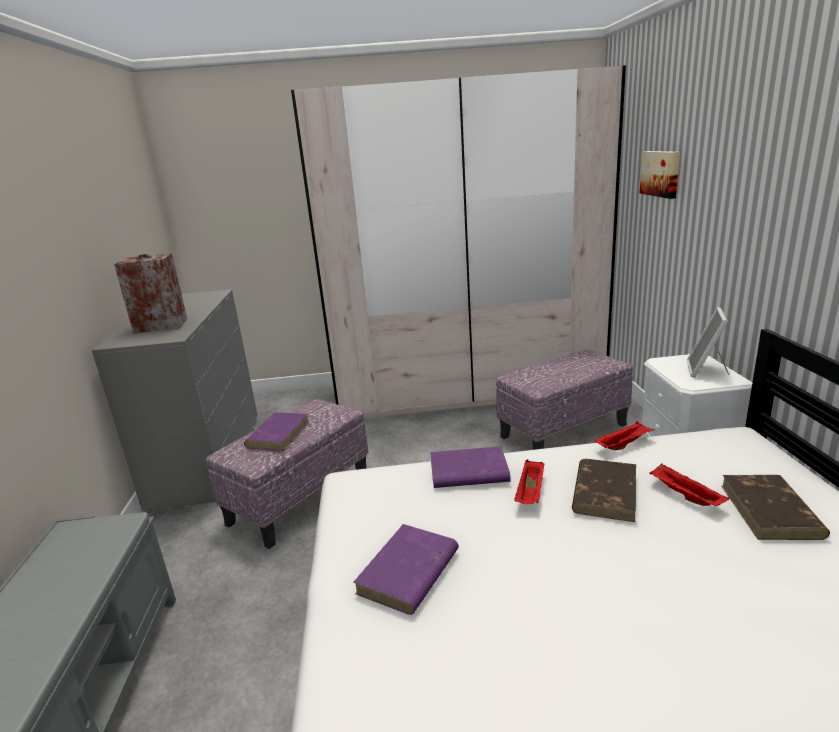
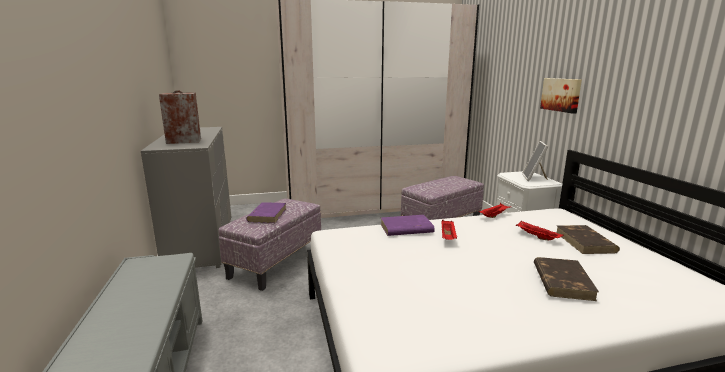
camera: 10 degrees left, 5 degrees down
(408, 572) = (387, 273): purple book -> none
(604, 492) = (491, 236): brown book -> brown book (562, 281)
(661, 173) = (500, 68): picture -> picture (561, 94)

